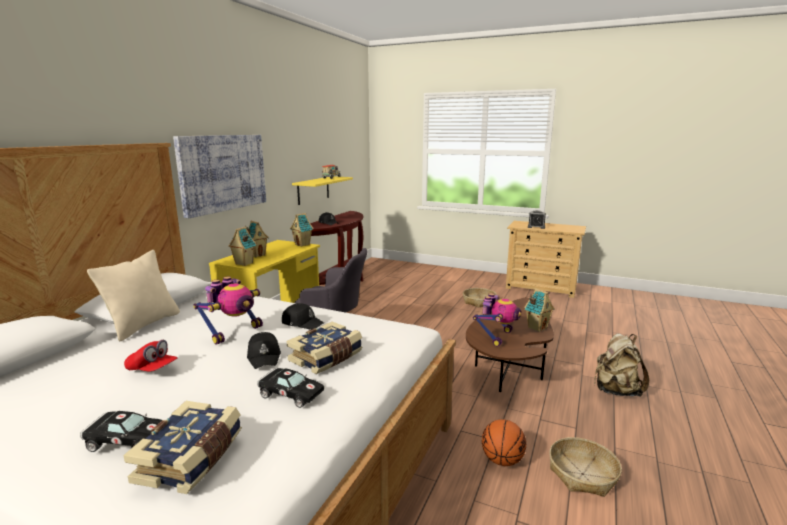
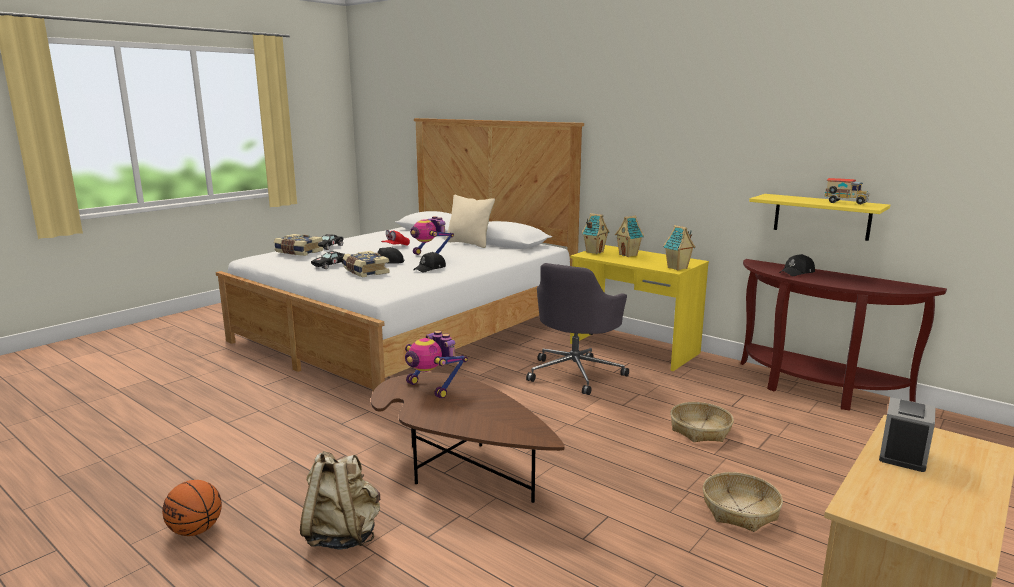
camera: 105 degrees right, 0 degrees up
(222, 173) = (643, 159): picture -> none
(502, 460) = (315, 420): basketball -> basketball (195, 530)
(537, 327) = (438, 419): toy house -> none
(582, 474) = (259, 450): basket -> basket (700, 430)

